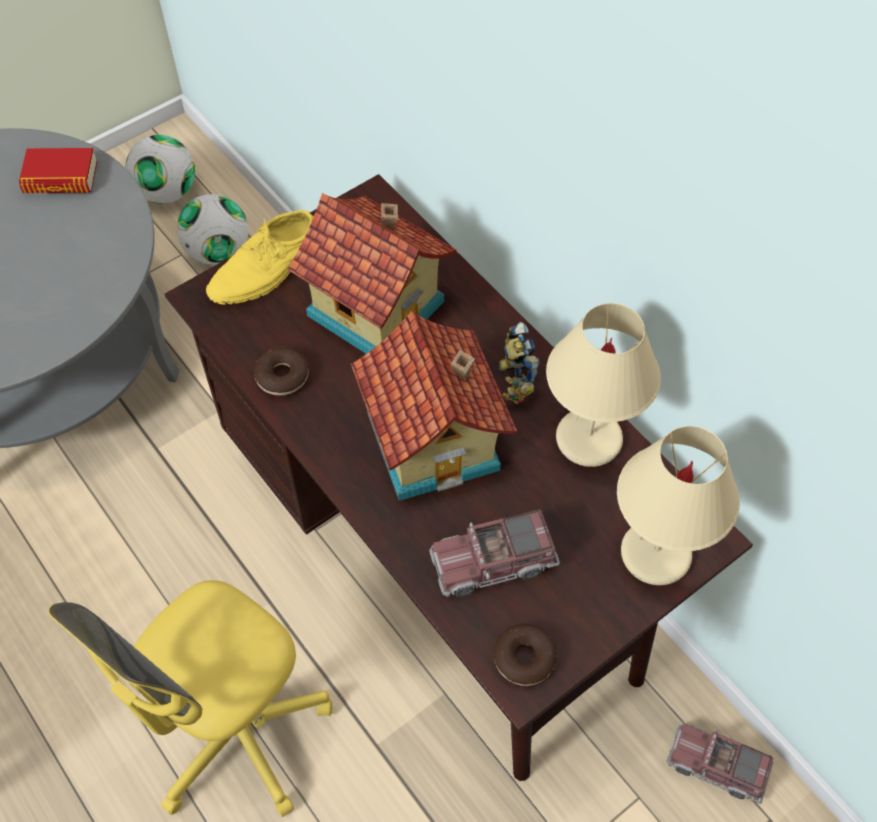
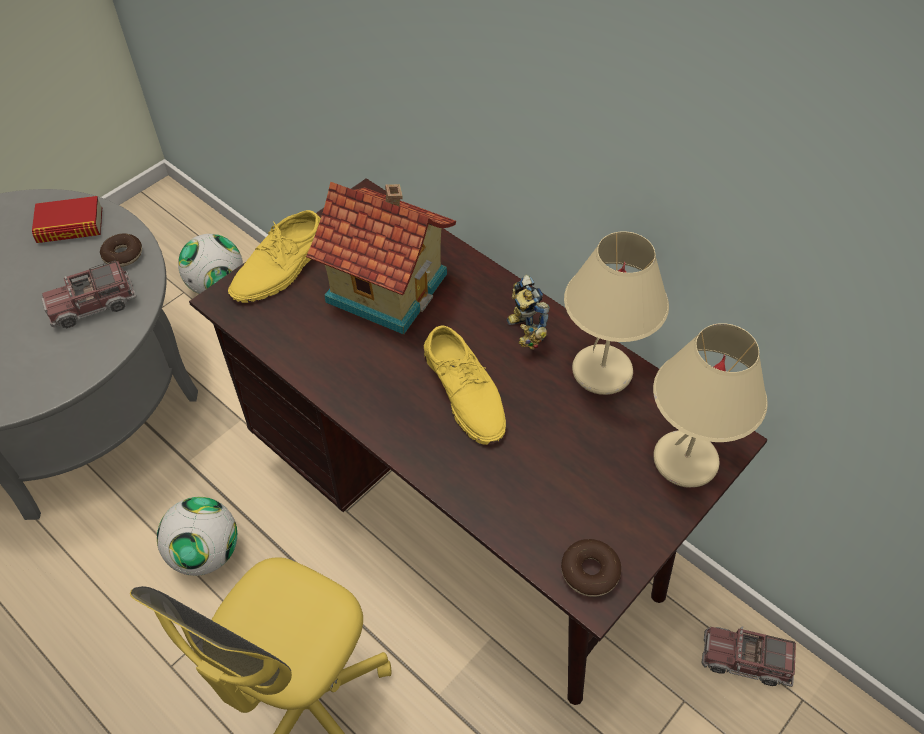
camera: 10 degrees left, 5 degrees down
(167, 193) = (163, 242): football -> football (206, 553)
(282, 376) = (313, 357): donut -> donut (123, 255)
(436, 440) = (465, 392): toy house -> yellow shoe
(493, 561) = (541, 490): toy truck -> toy truck (93, 305)

